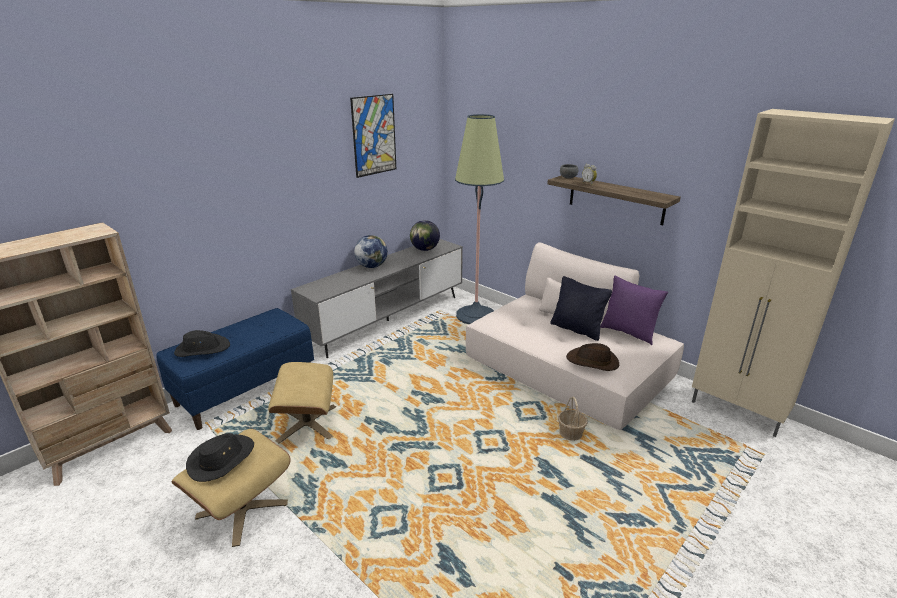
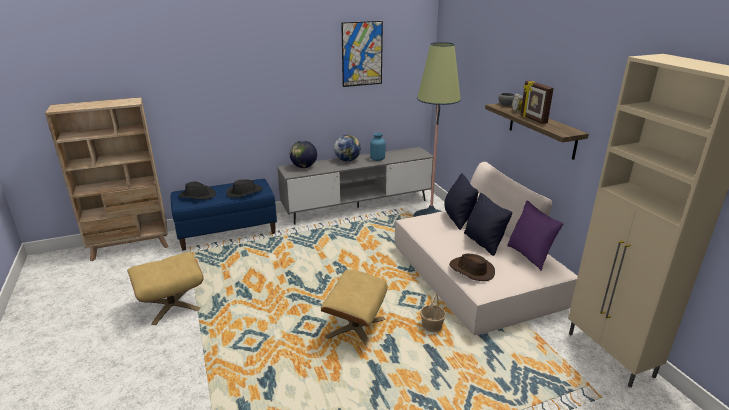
camera: 25 degrees right, 0 degrees up
(221, 459) = (159, 265): black hat -> black hat (244, 192)
(306, 423) = (248, 264): beige ottoman -> beige ottoman (355, 328)
(405, 259) = (377, 159): none -> blue vase
(425, 249) = (400, 154): globe -> globe (304, 167)
(530, 309) = (458, 219): none -> black pillow
(614, 189) = (533, 119): none -> picture frame

